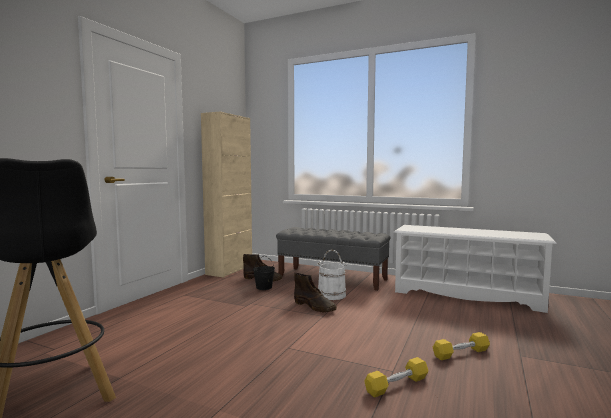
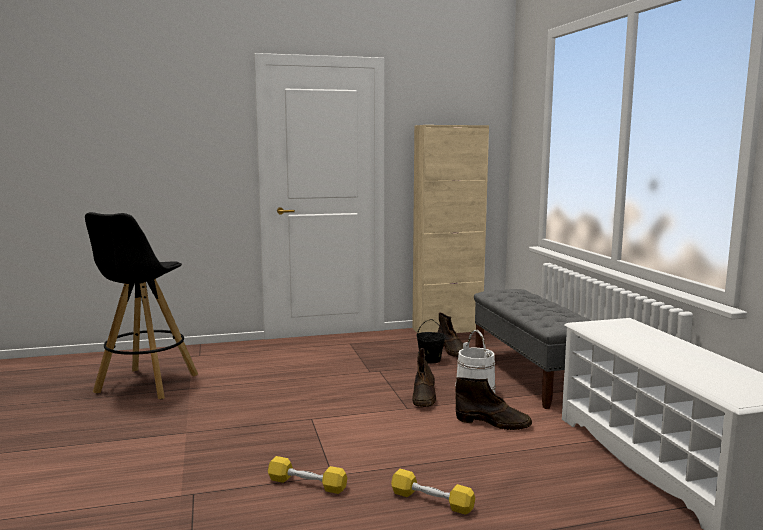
camera: 50 degrees right, 5 degrees up
(378, 305) = (493, 423): none -> brown boot

